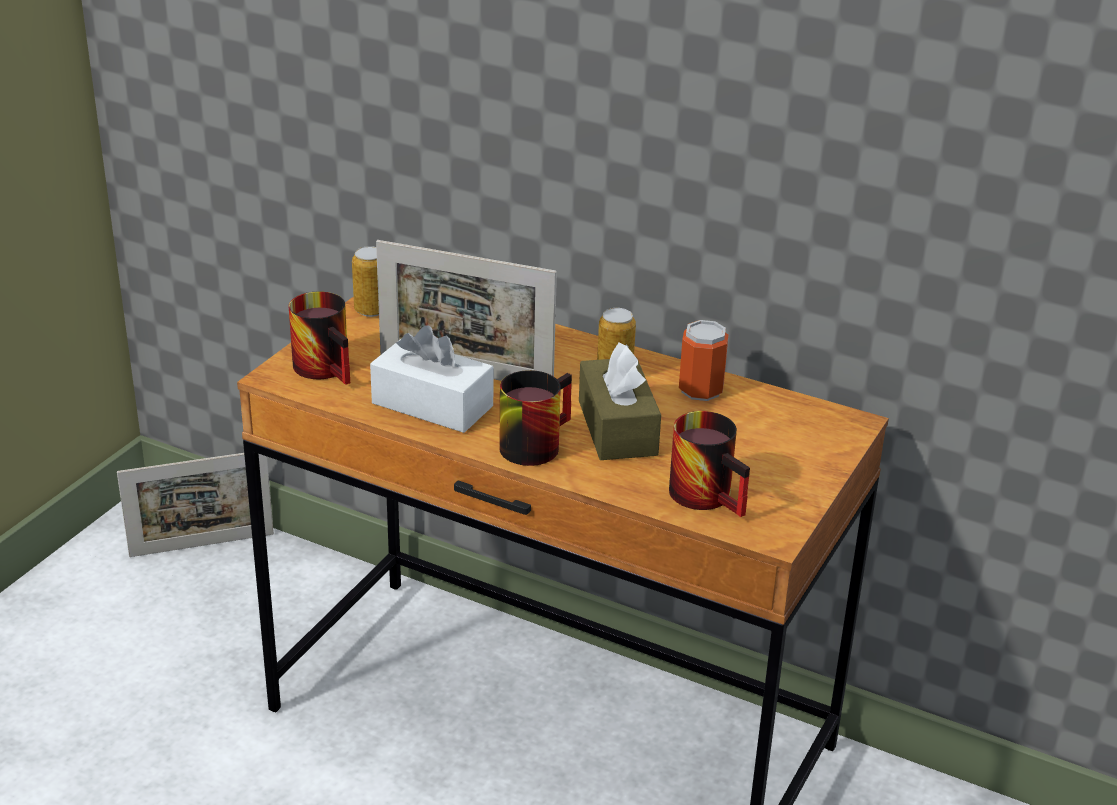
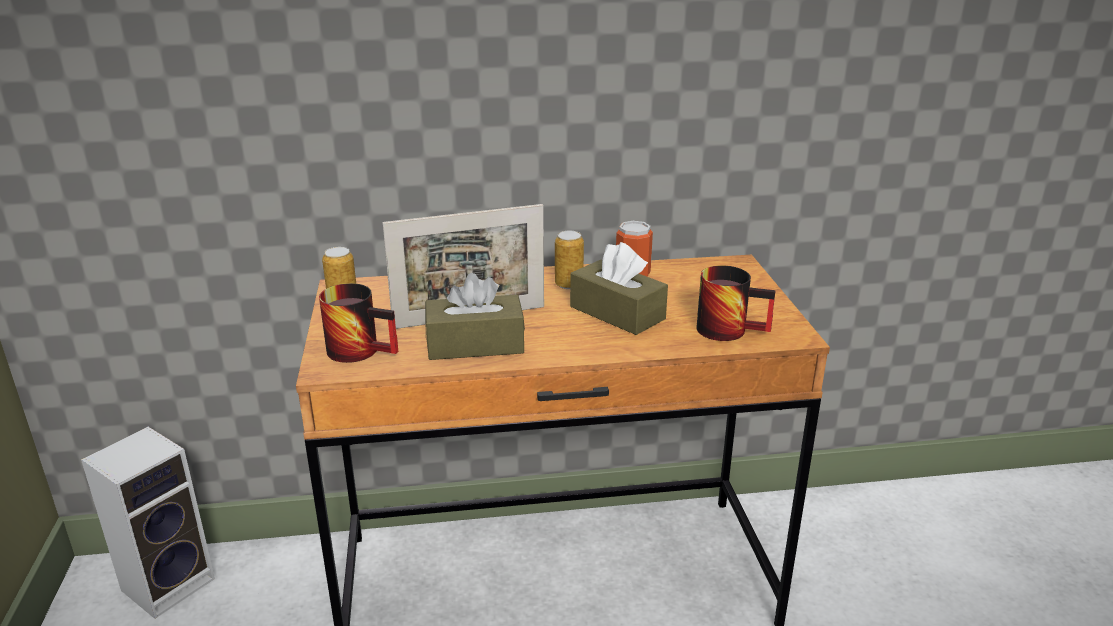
camera: 35 degrees left, 5 degrees down
(202, 545) = (170, 582): picture frame -> speaker
(432, 405) = (475, 344): white tissue box -> brown tissue box
(532, 442) = (577, 341): mug -> none

